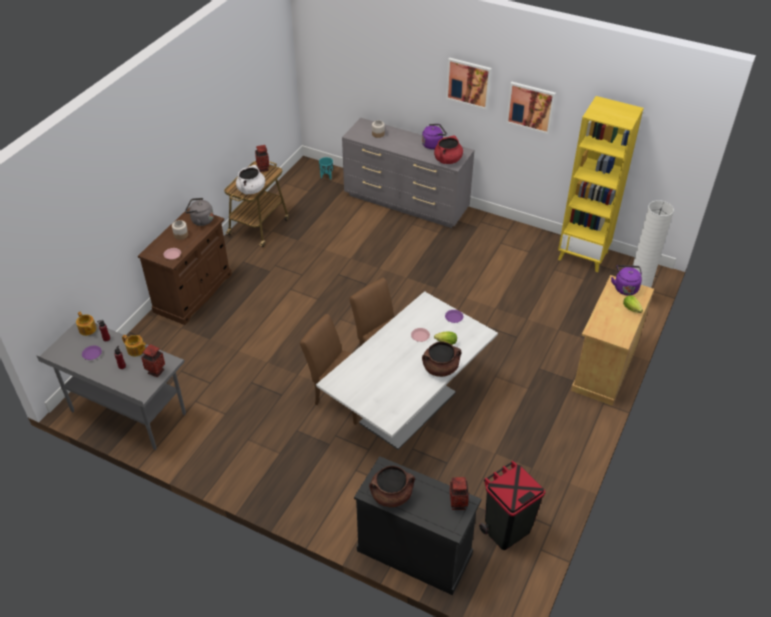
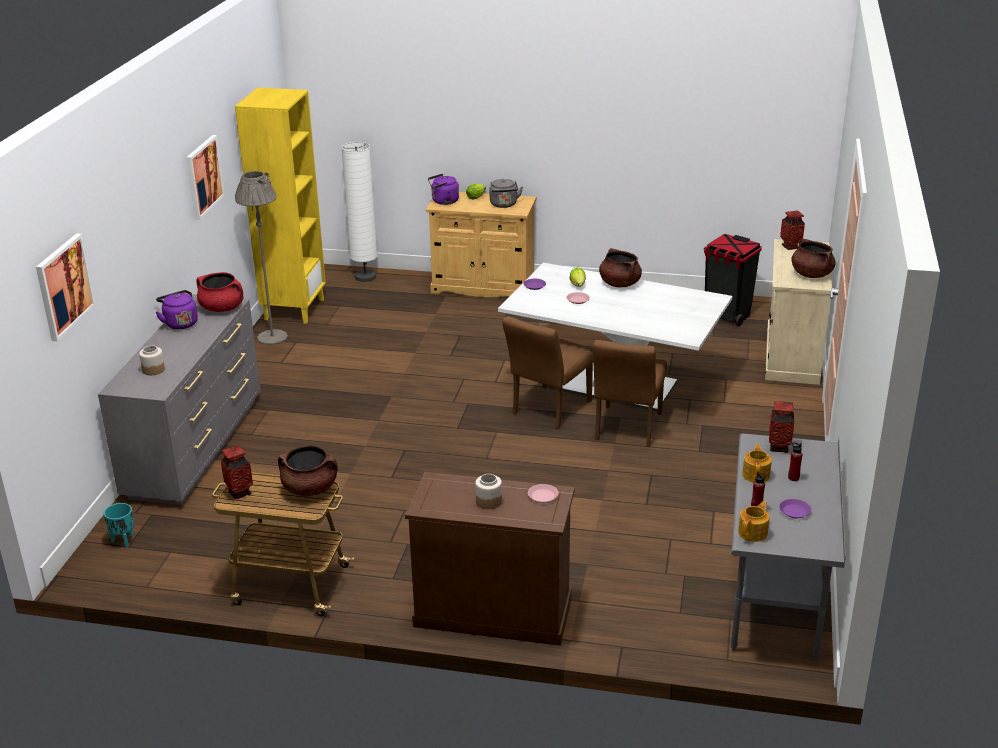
camera: 105 degrees left, 15 degrees down
(201, 220) = (441, 492): grey kettle -> grey kettle (504, 205)
(251, 190) = (310, 489): white cooking pot -> brown cooking pot
(414, 552) = (791, 355): black cabinet -> beige cabinet
(468, 83) = (161, 200): picture -> picture (64, 286)
(539, 241) = (272, 337): none -> grey floor lamp

